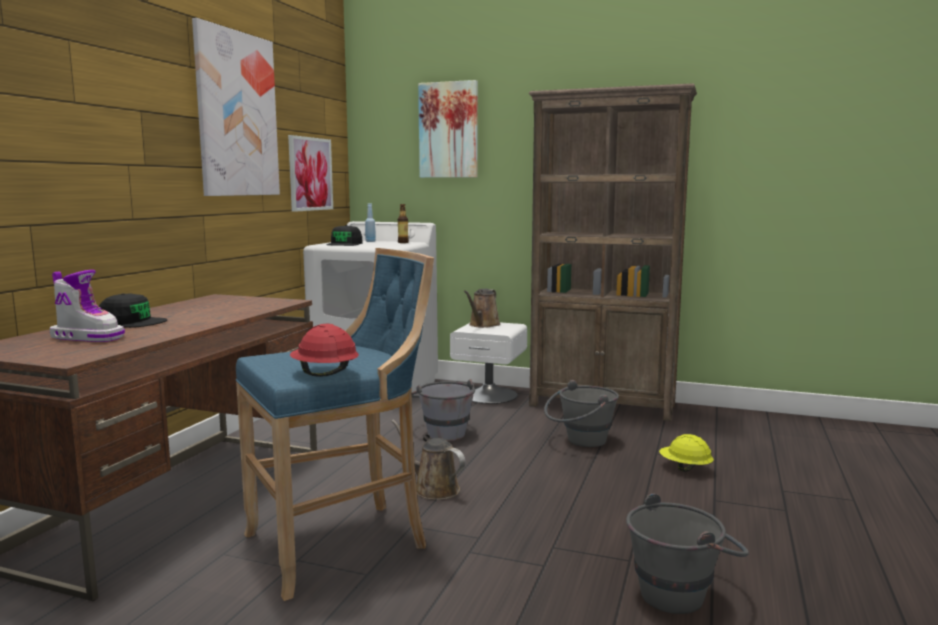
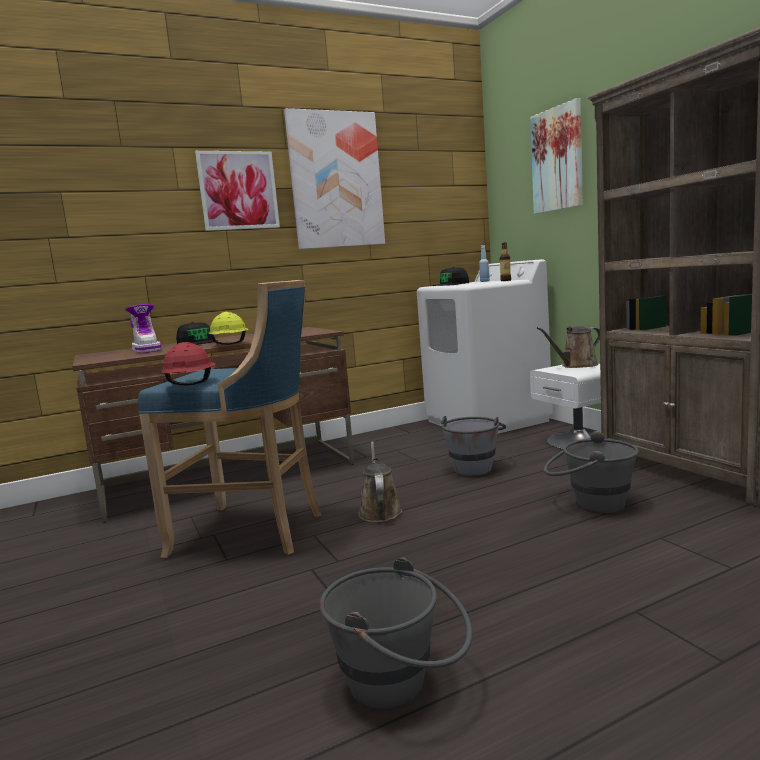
camera: 45 degrees right, 0 degrees up
(310, 174) = (430, 223): picture -> picture (238, 190)
(685, 468) = (666, 564): yellow hard hat -> yellow hard hat (230, 344)

